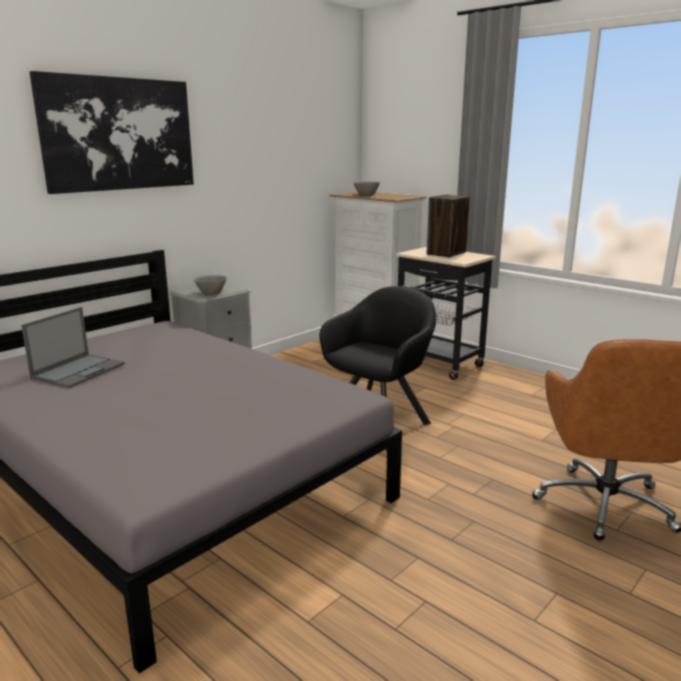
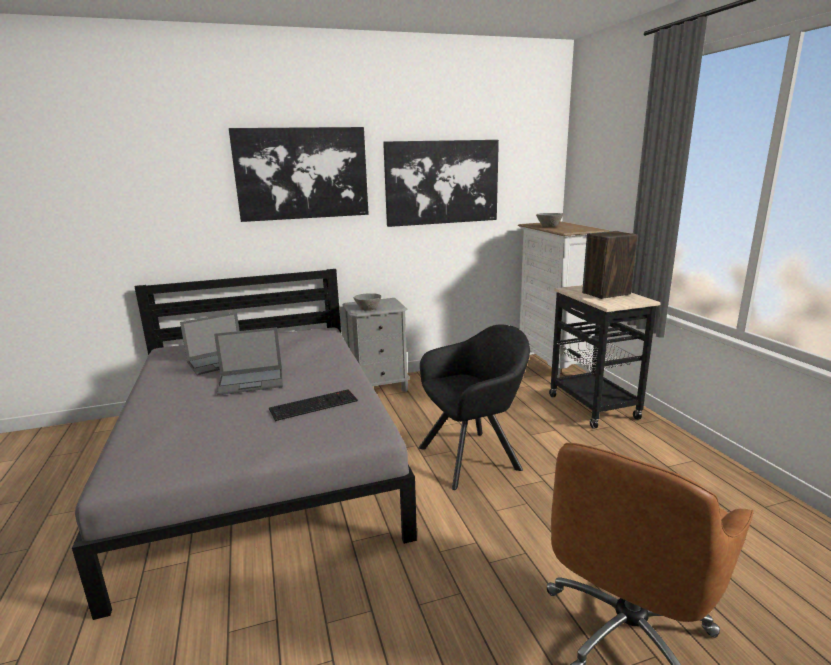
camera: 30 degrees right, 0 degrees up
(156, 381) = (252, 381): none -> laptop
(260, 149) = (442, 182): none -> picture
(262, 387) = (314, 404): none -> keyboard

